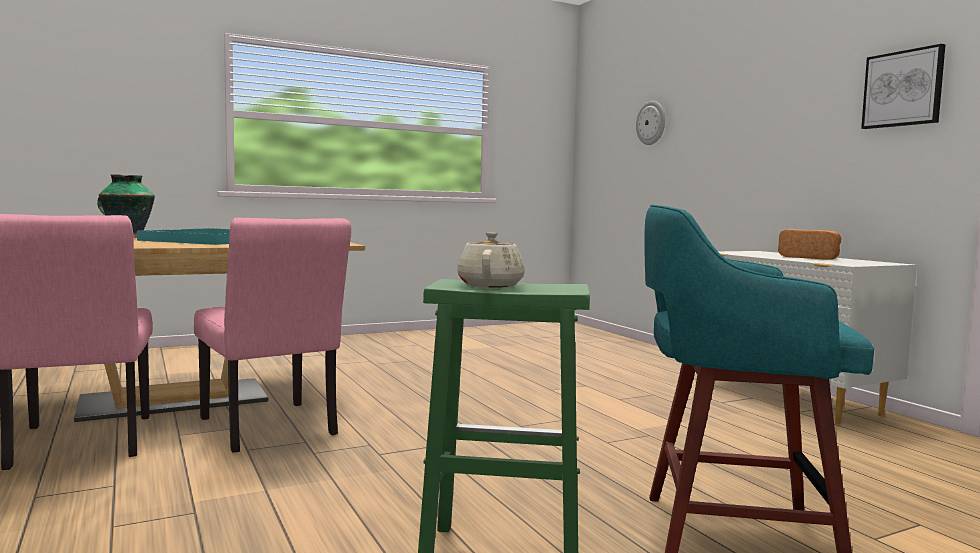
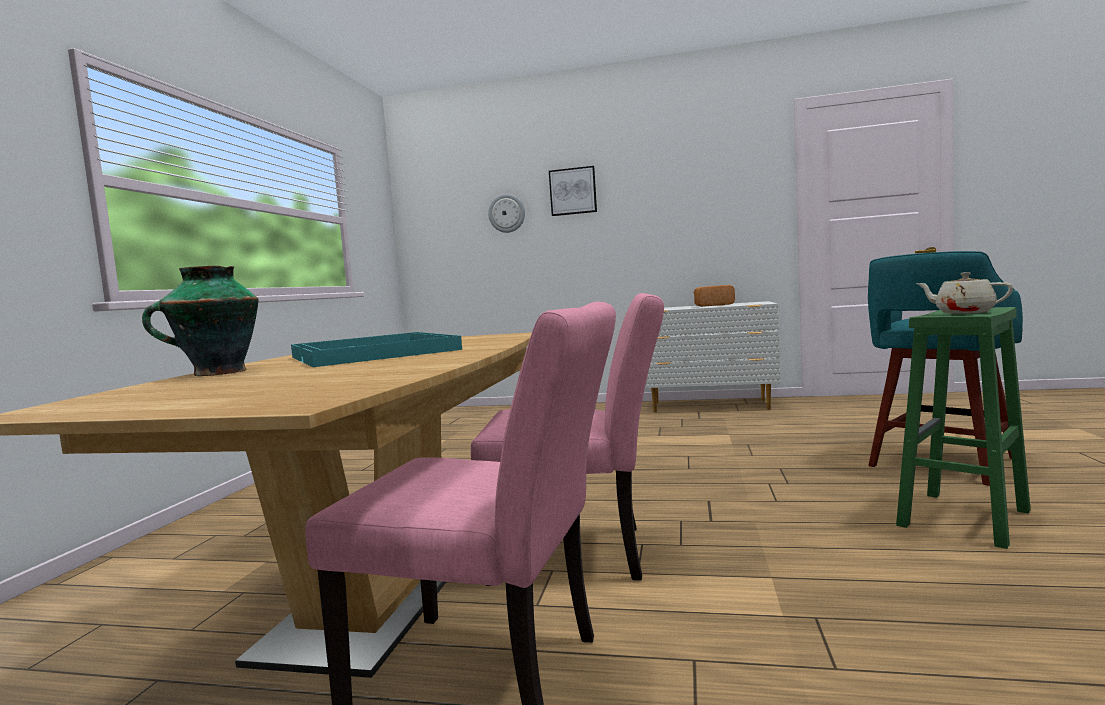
camera: 50 degrees left, 0 degrees up
(903, 89) = (740, 190): picture -> picture (573, 191)

